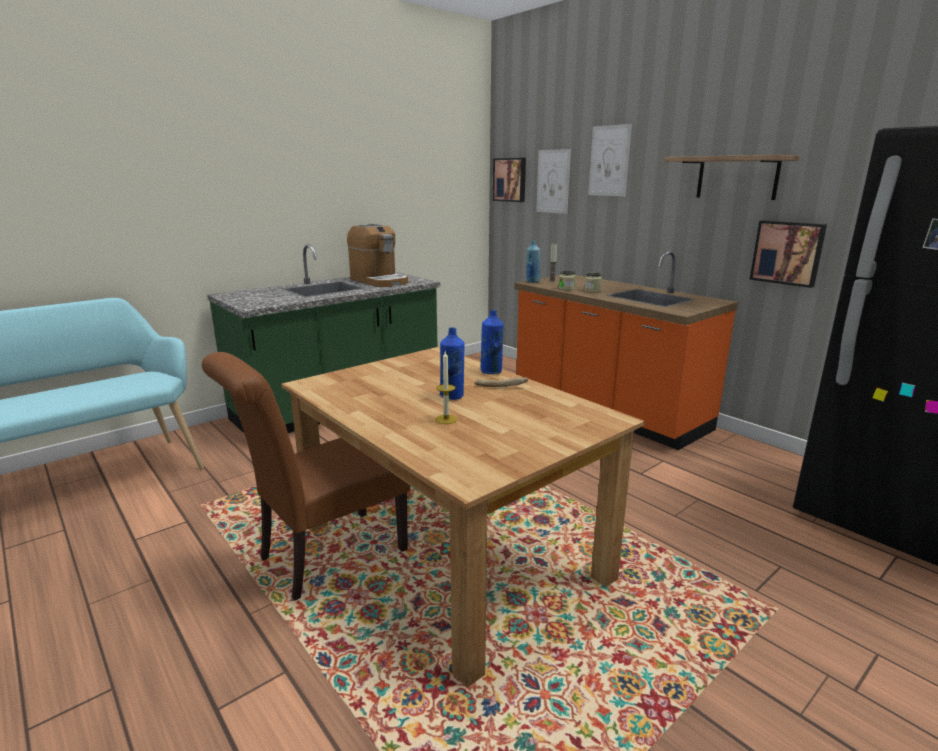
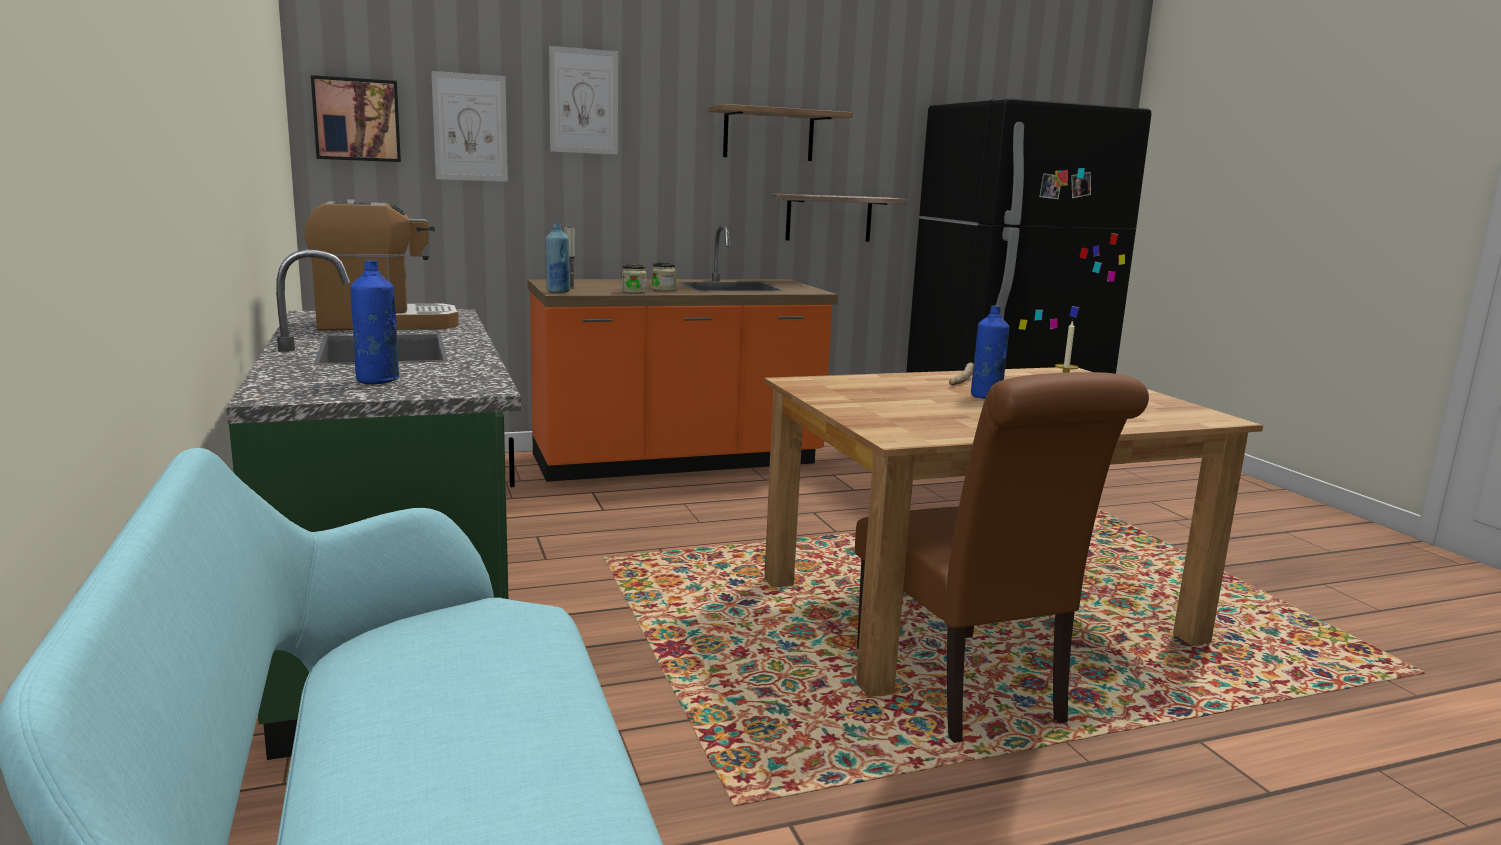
camera: 70 degrees left, 5 degrees down
(491, 371) = (902, 376): blue bottle -> blue bottle (377, 381)
(787, 253) = (829, 218): picture -> shelf

